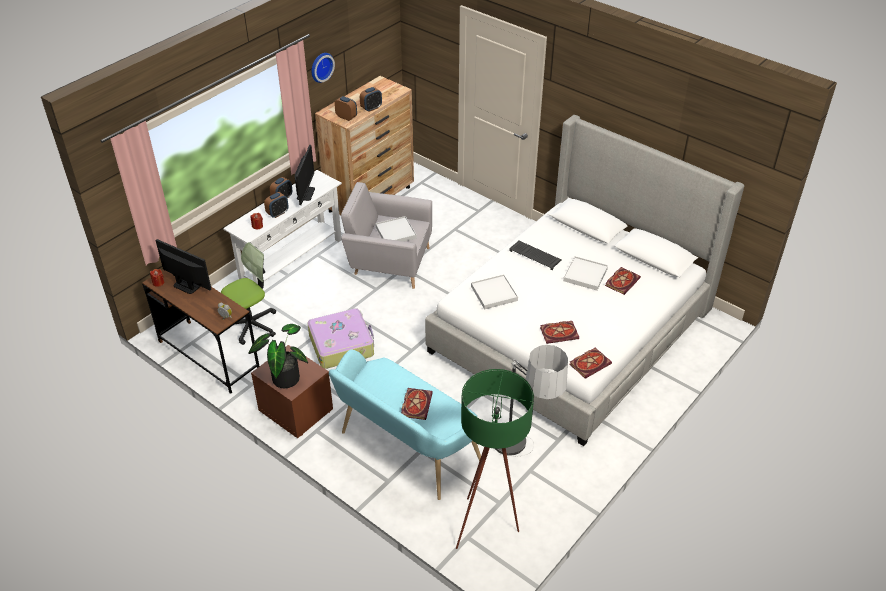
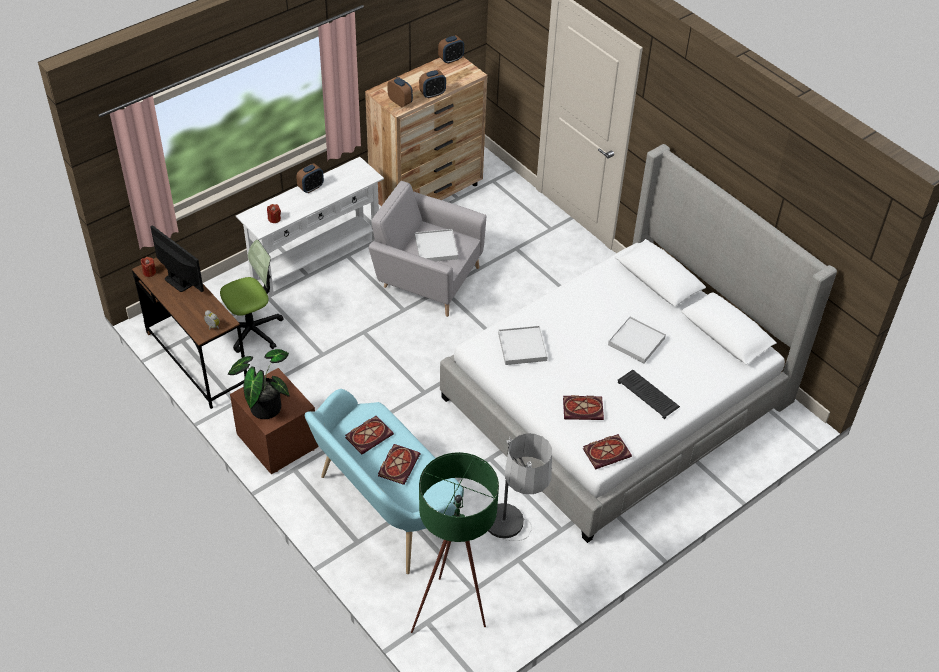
camera: 10 degrees right, 5 degrees up
(277, 213) = (301, 206): alarm clock -> alarm clock (451, 59)
(305, 193) = (339, 186): monitor -> none
(320, 66) = (377, 39): wall clock -> none
(342, 345) = (347, 372): suitcase -> none
(535, 255) = (585, 307): keyboard -> keyboard (649, 395)
(622, 281) = (677, 357): book -> book (369, 435)

